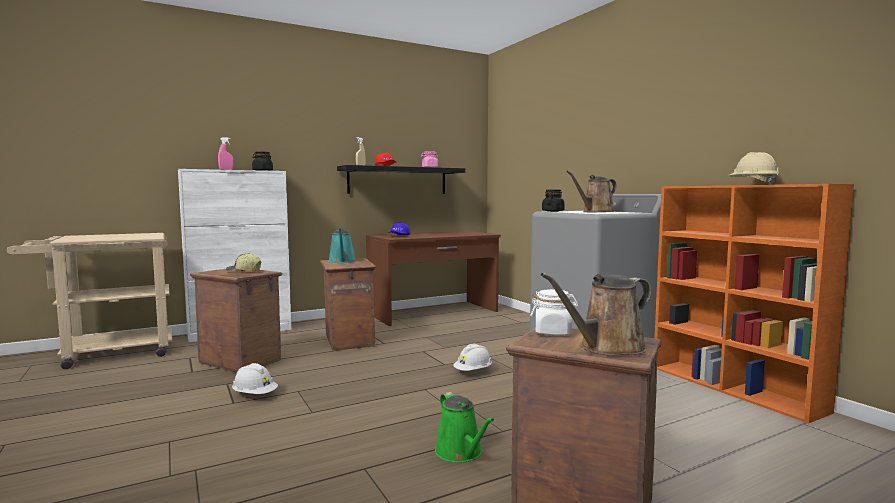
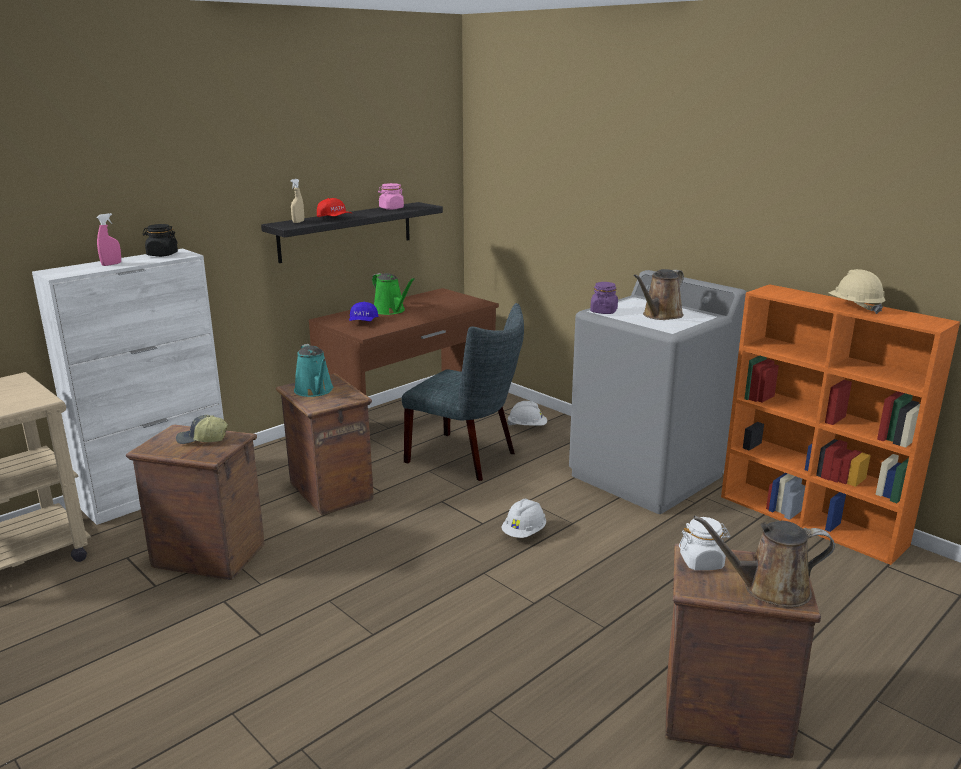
camera: 15 degrees left, 15 degrees up
(255, 395) = (279, 617): white hard hat -> white hard hat (527, 426)
(458, 333) = (467, 458): none -> grey chair
(461, 453) = (578, 668): green watering can -> green watering can (391, 311)
(553, 211) = (603, 311): black jar -> purple jar
(607, 348) = (769, 589): brown watering can -> brown watering can turned 45 degrees clockwise

